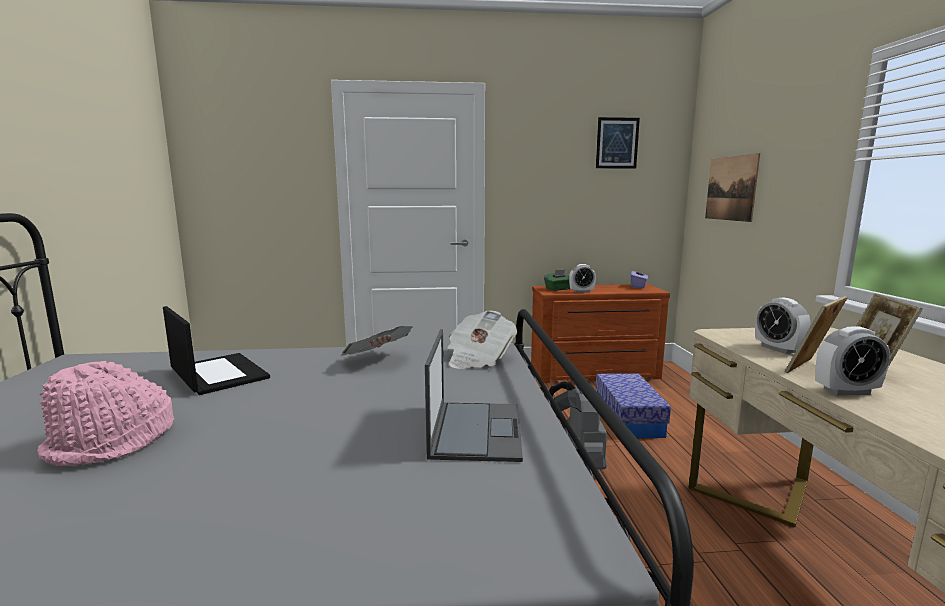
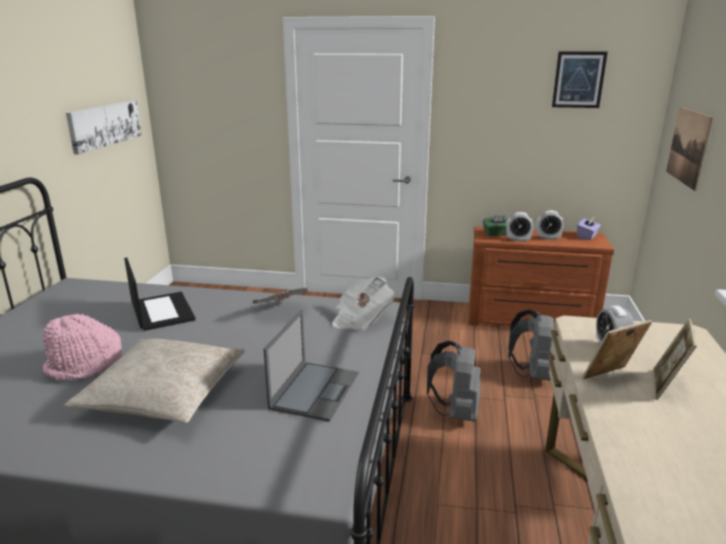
camera: 15 degrees right, 10 degrees up
(120, 180) = (105, 125): none -> picture
(257, 461) = (164, 393): none -> beige pillow
(628, 418) = (533, 374): storage box -> grey backpack
(846, 391) = (611, 406): alarm clock -> alarm clock (548, 238)

